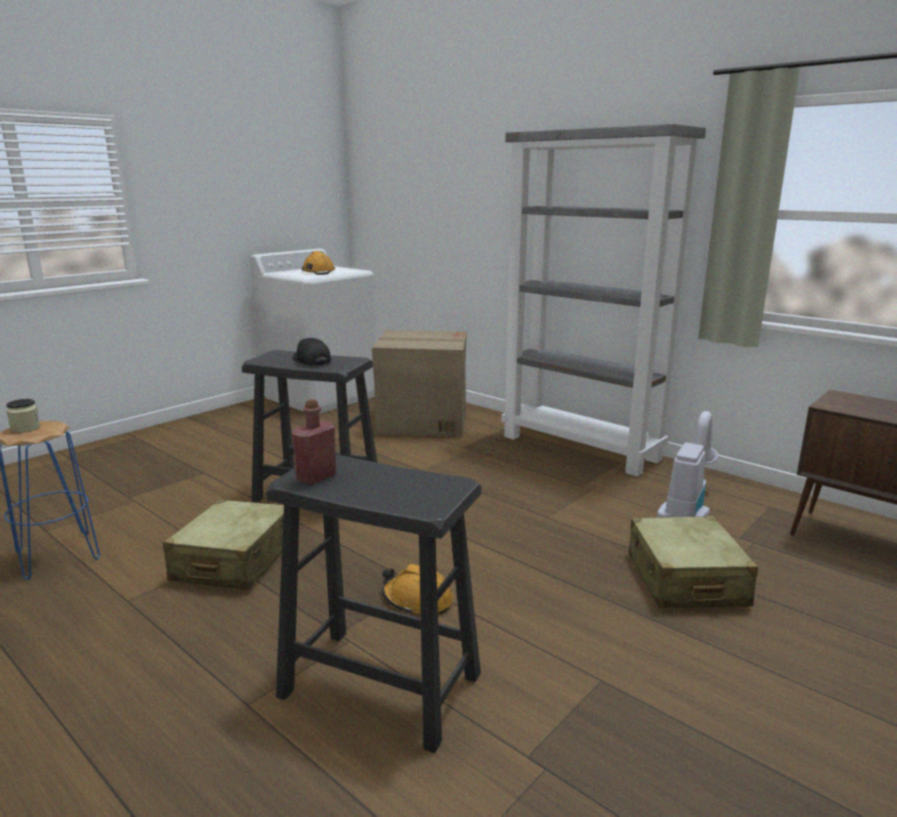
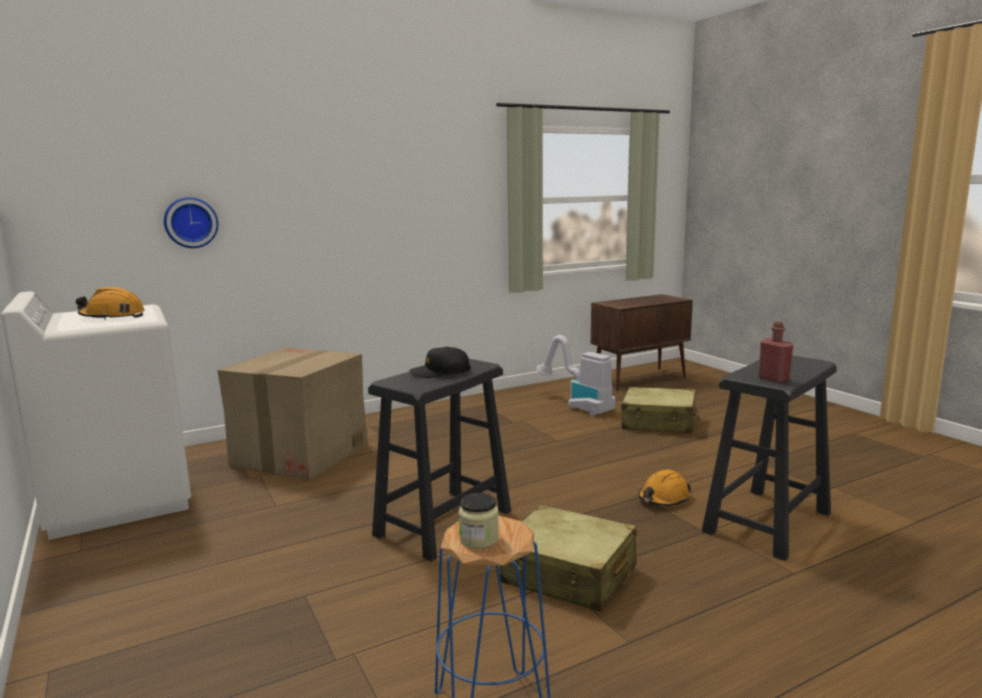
camera: 70 degrees left, 5 degrees down
(429, 211) = (191, 222): none -> wall clock
(581, 448) = (444, 410): grey bookcase -> none

